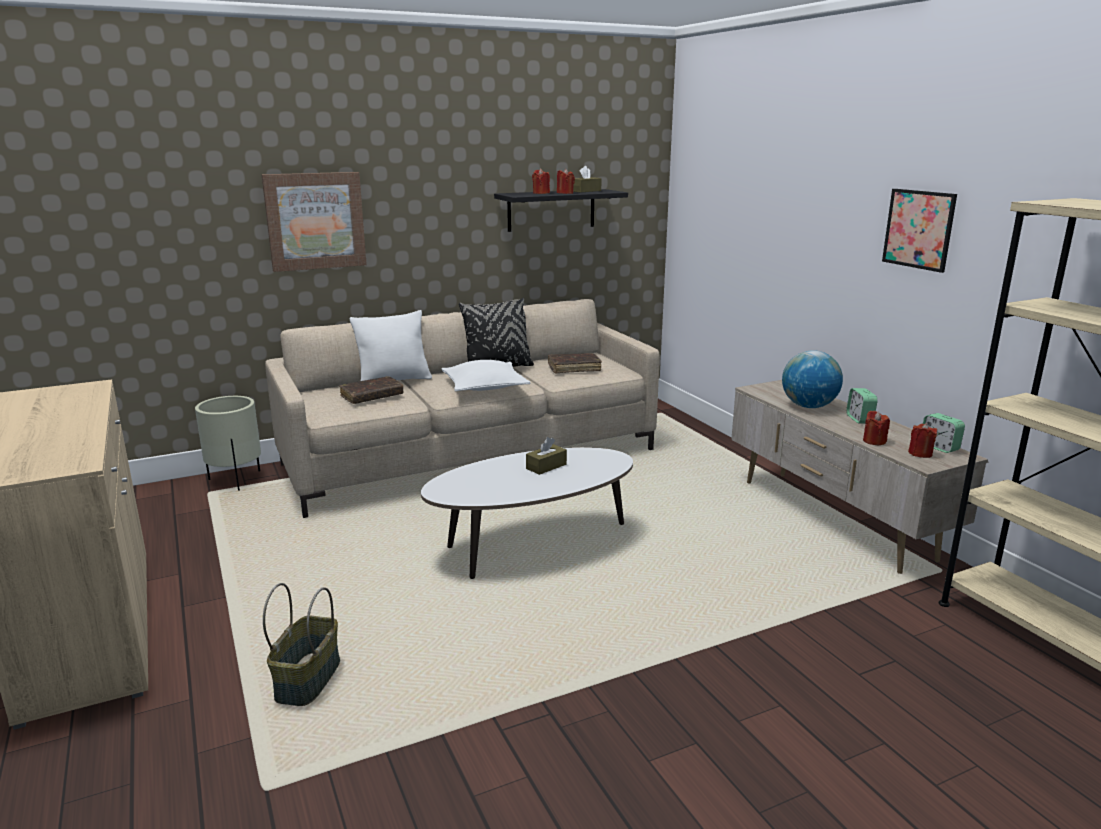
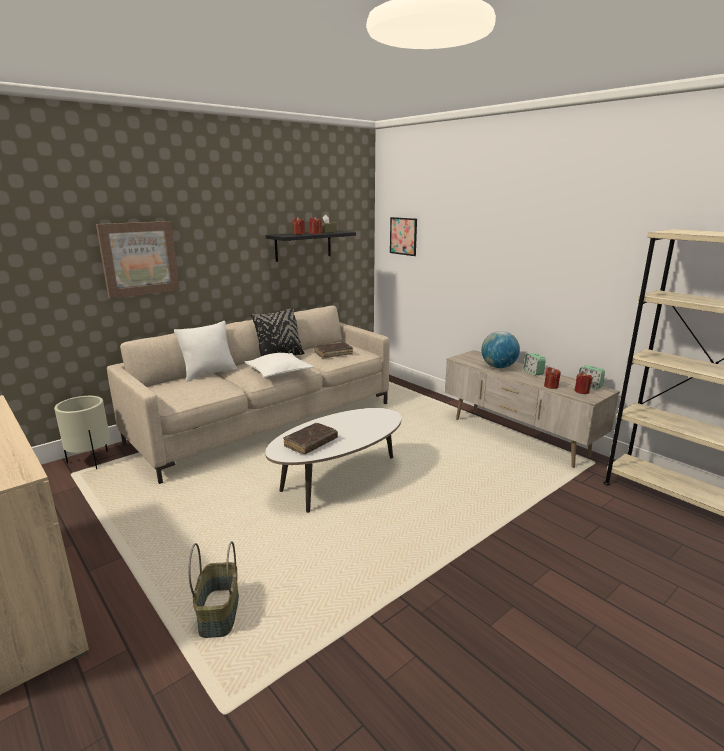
camera: 15 degrees left, 0 degrees up
(372, 396) = (200, 387): brown book -> brown book (311, 443)
(546, 466) = (345, 425): brown tissue box -> none
(918, 229) = (563, 251): picture -> picture (403, 236)

